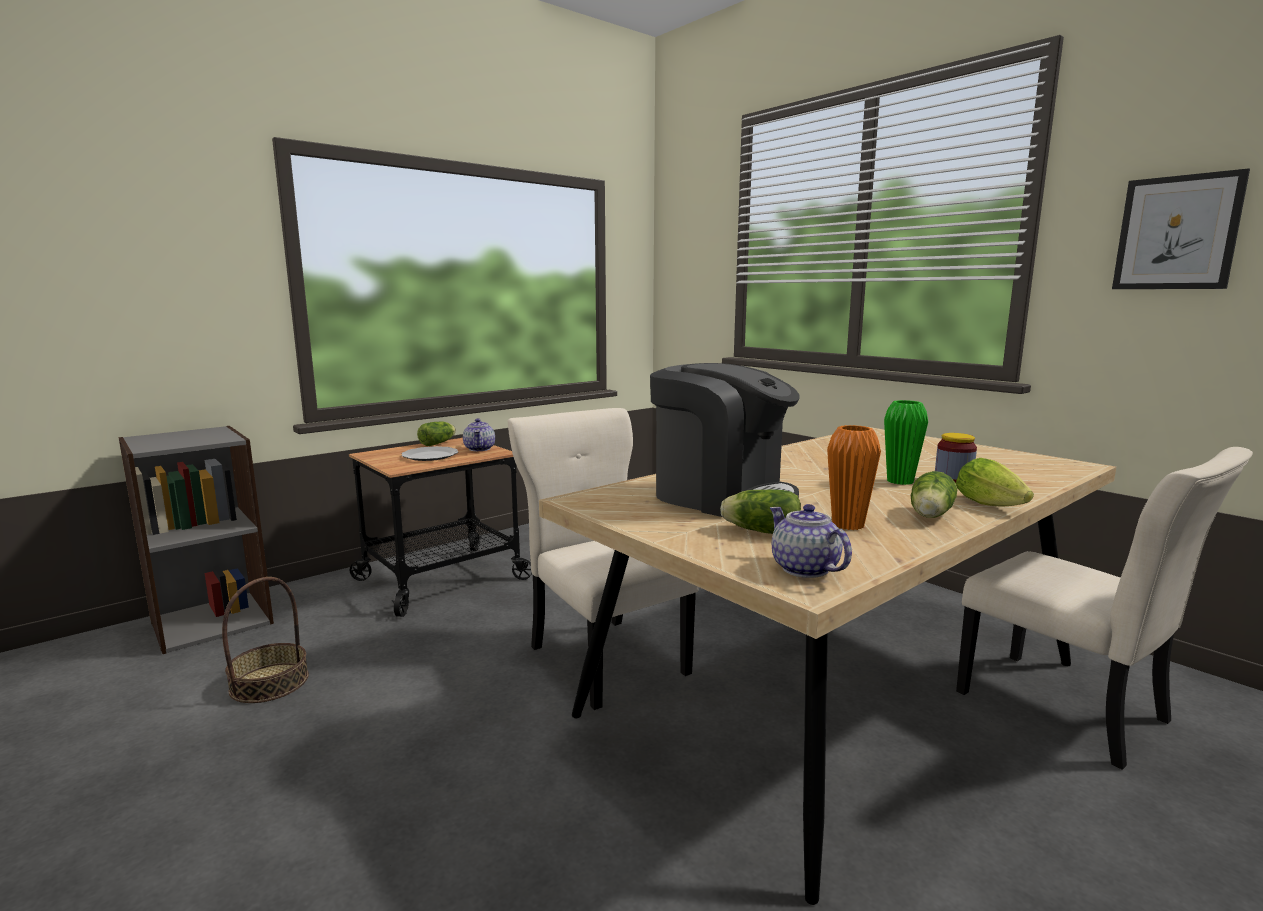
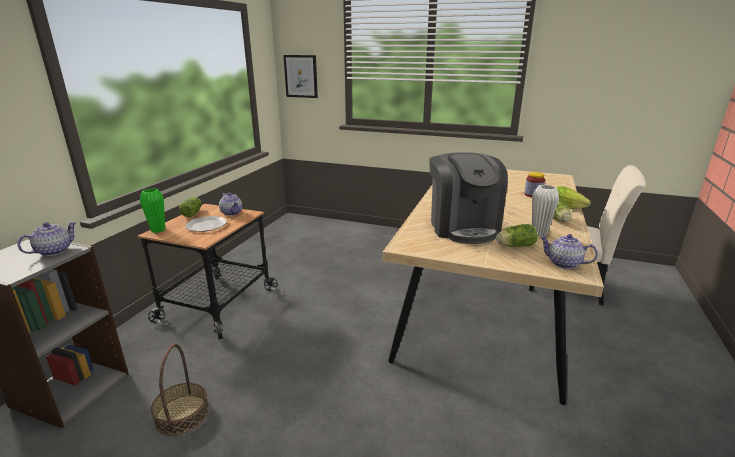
camera: 30 degrees left, 10 degrees up
(213, 437) = (54, 251): none -> teapot
(605, 657) = (370, 324): beige chair -> none
(721, 495) = (463, 227): coffee machine -> coffee machine turned 75 degrees clockwise
(848, 525) = (539, 233): orange vase -> white vase
(900, 481) = (516, 200): green vase -> green vase (158, 230)
(1177, 233) = (591, 64): picture -> picture (301, 76)

